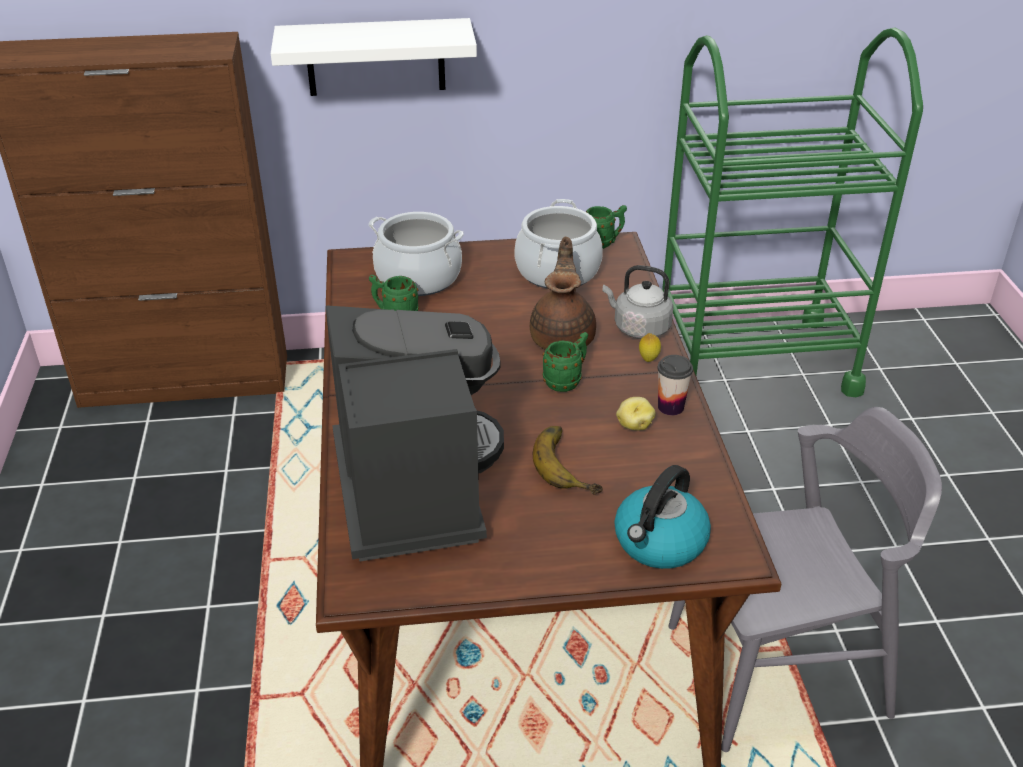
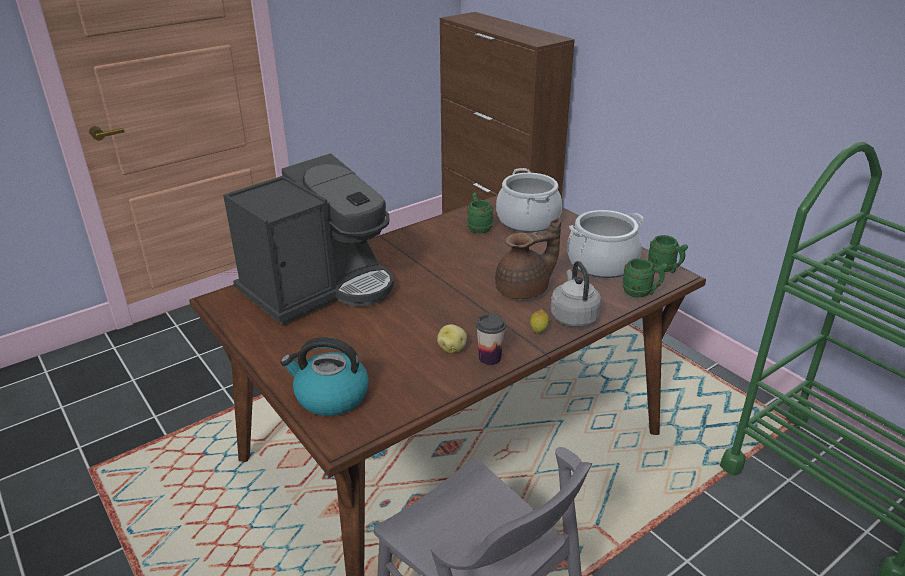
camera: 60 degrees right, 5 degrees down
(375, 57) = (648, 84): white shelf -> none
(566, 381) = (475, 306): green mug -> green mug (641, 293)
(571, 464) = (386, 335): banana -> none

